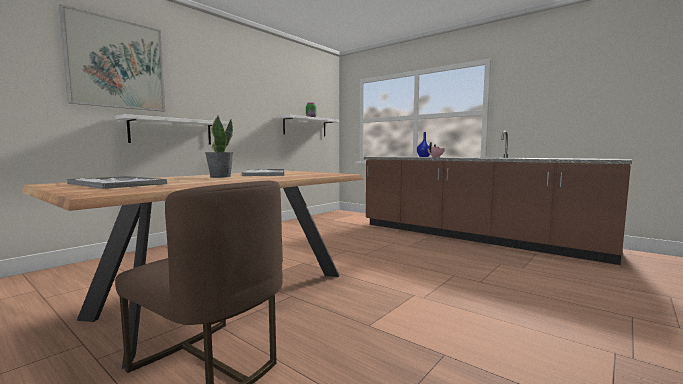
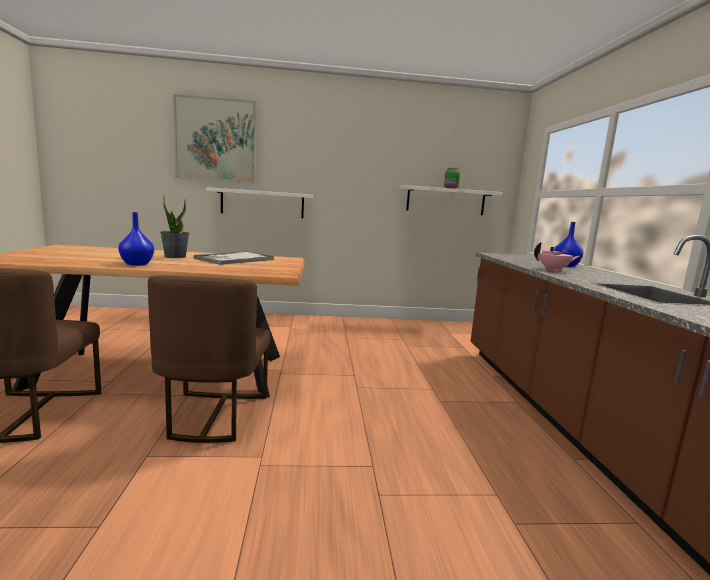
camera: 45 degrees right, 5 degrees up
(116, 184) = (73, 252): tray -> none
(241, 180) = (138, 264): none -> blue vase
(340, 295) = (214, 416): none -> brown chair

